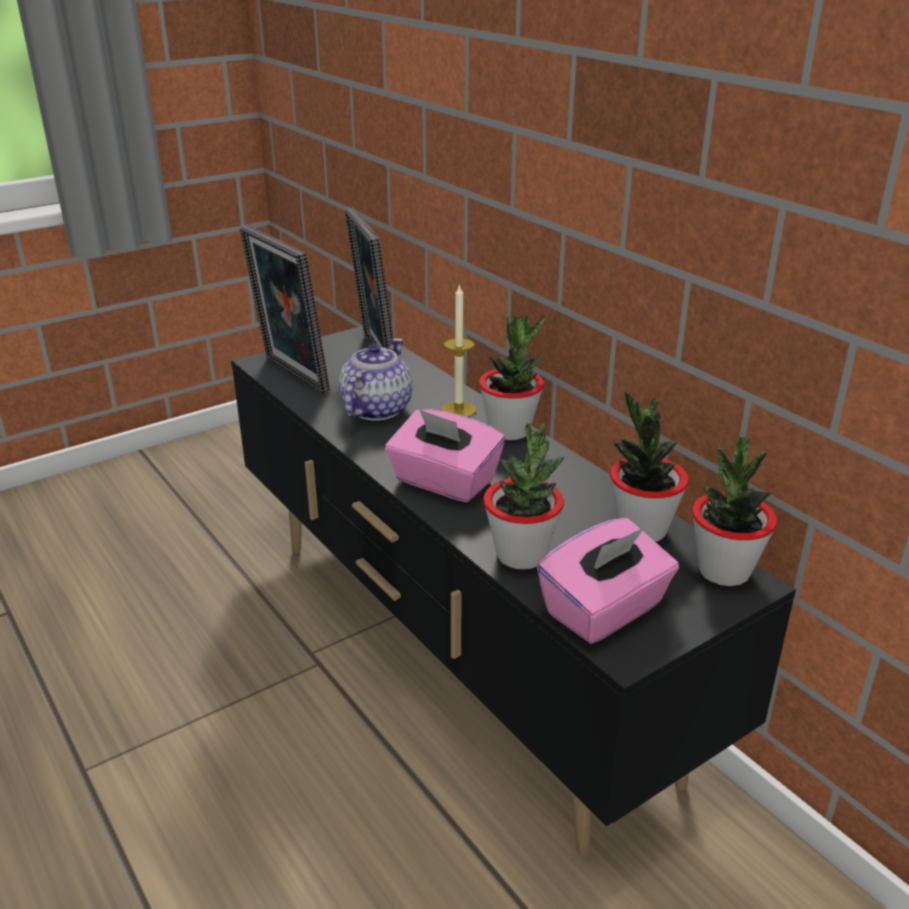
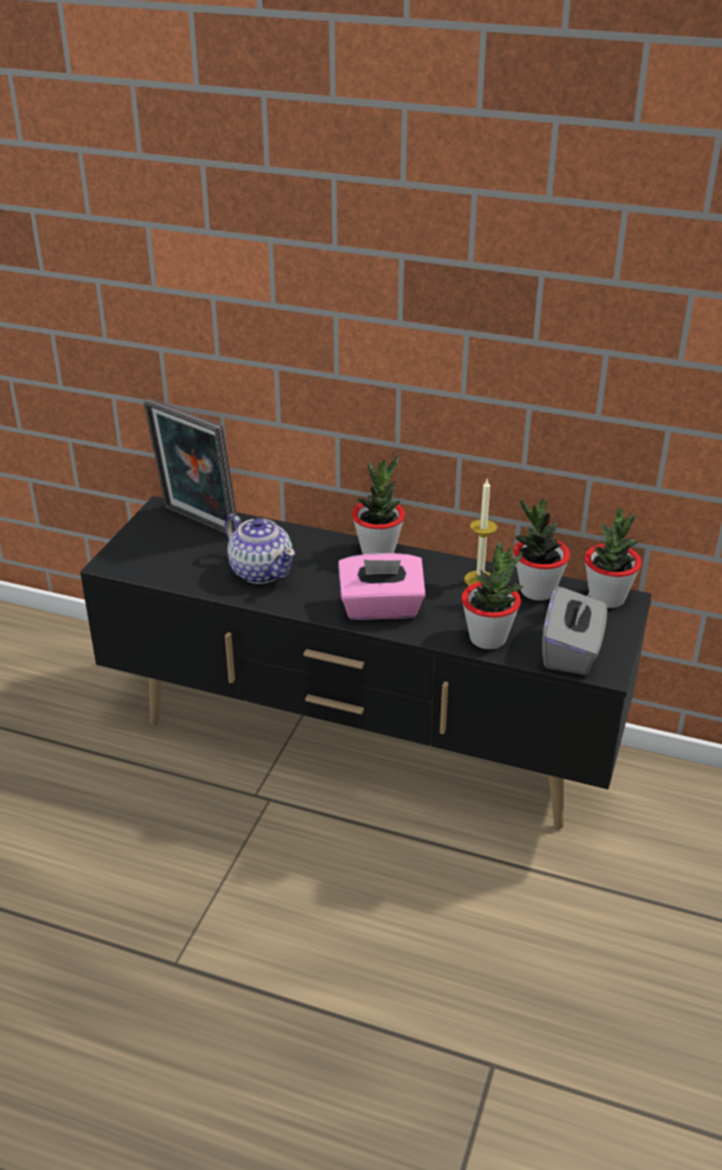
camera: 35 degrees left, 5 degrees up
(291, 376) = (154, 567): picture frame -> none
(375, 409) = (261, 571): teapot -> teapot turned 150 degrees clockwise
(459, 409) = (322, 547): candle -> candle (479, 580)
(605, 610) = (571, 651): pink tissue box -> grey tissue box

